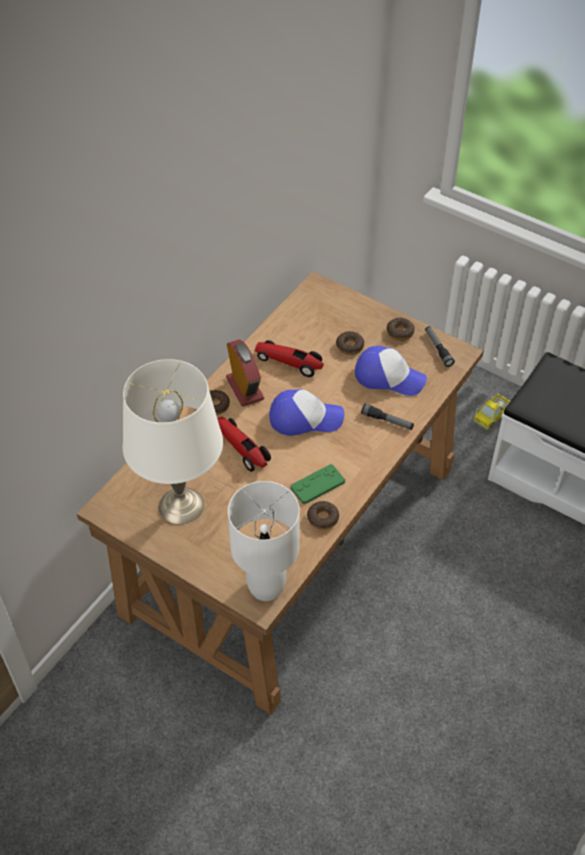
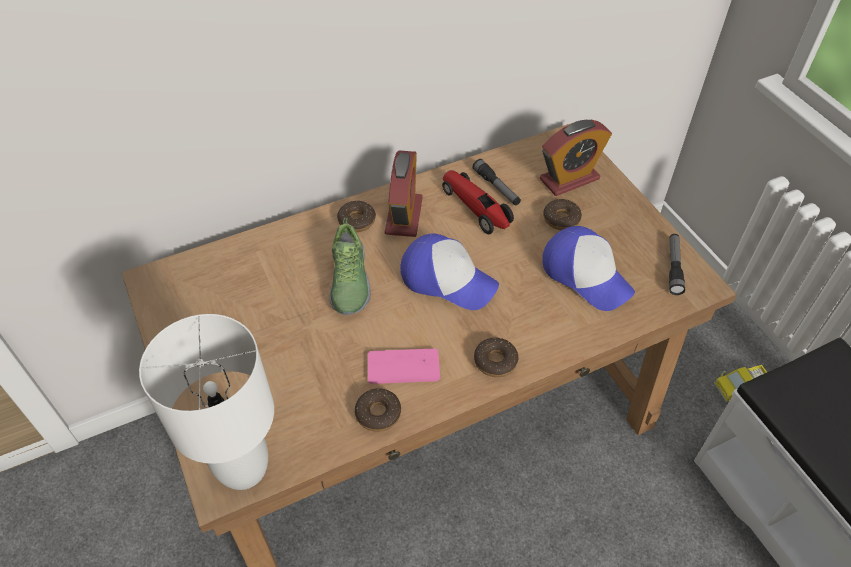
camera: 30 degrees right, 0 degrees up
(181, 505) = (232, 315): white table lamp -> none
(242, 448) = (348, 281): toy car -> shoe
(317, 484) = (403, 367): green game controller -> pink game controller
(336, 316) = (569, 179): none -> alarm clock
(387, 421) = (547, 327): flashlight -> flashlight (496, 187)
(400, 332) = (636, 228): donut -> donut (495, 361)

